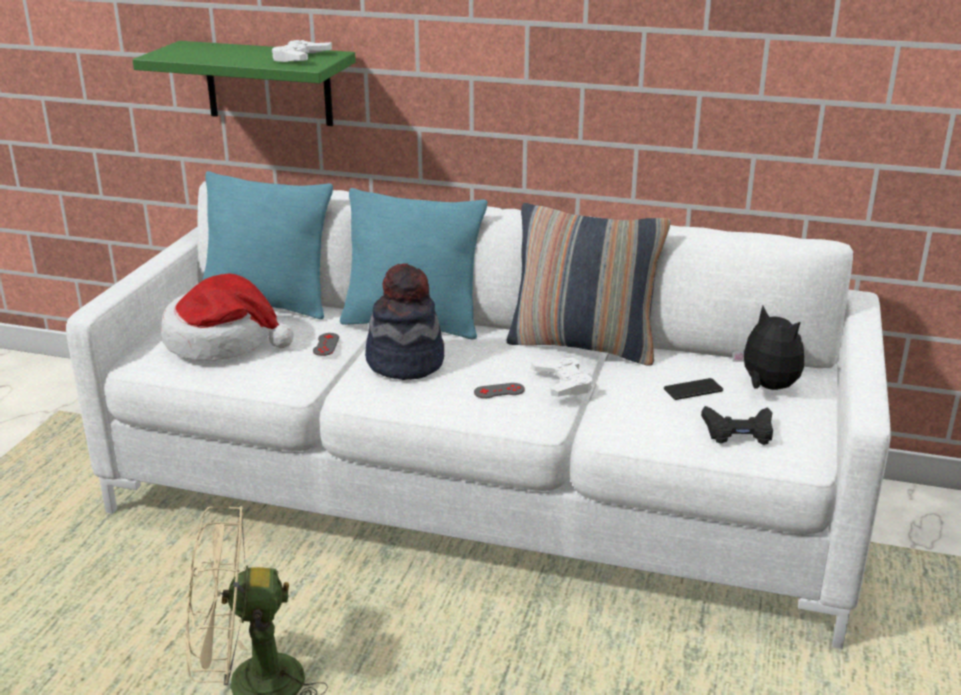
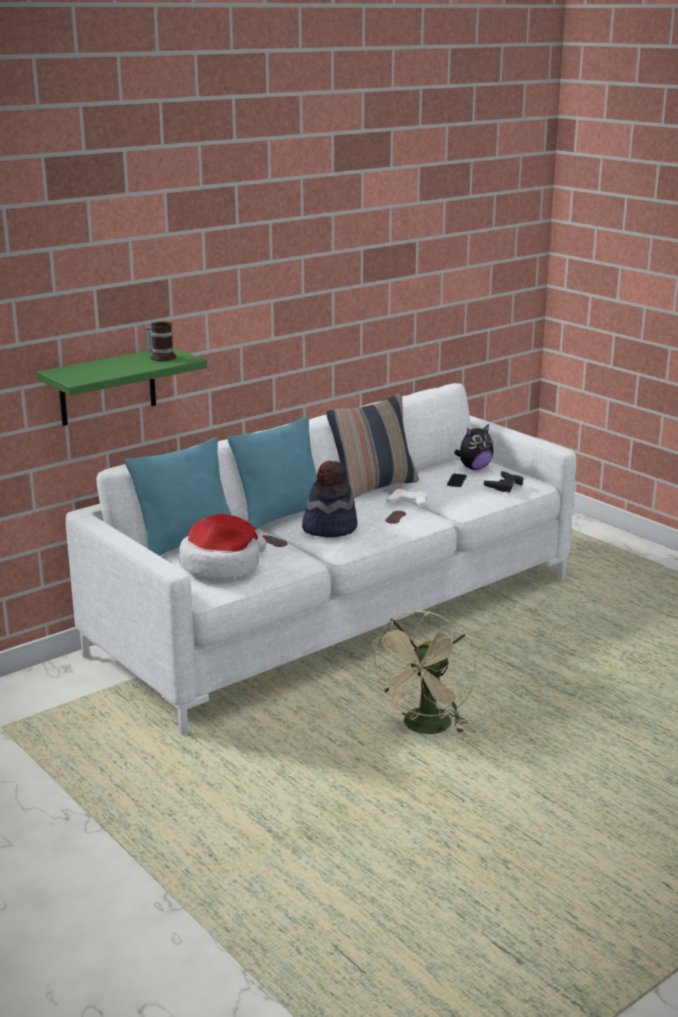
camera: 55 degrees left, 5 degrees down
(300, 58) = (162, 357): white game controller -> mug
(766, 387) = (474, 468): plush toy -> plush toy turned 150 degrees clockwise

